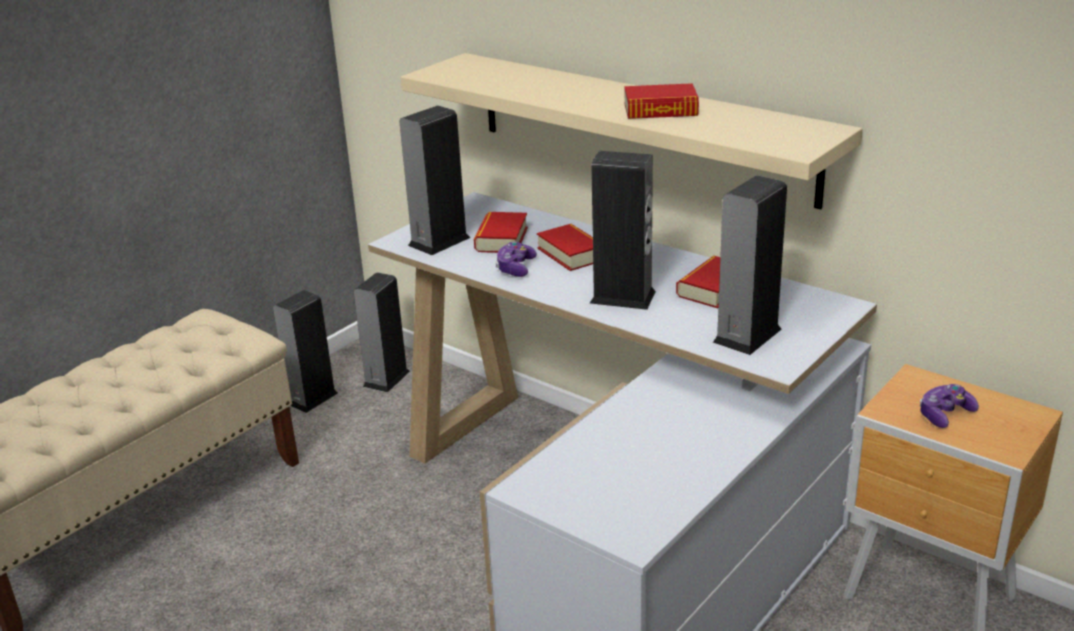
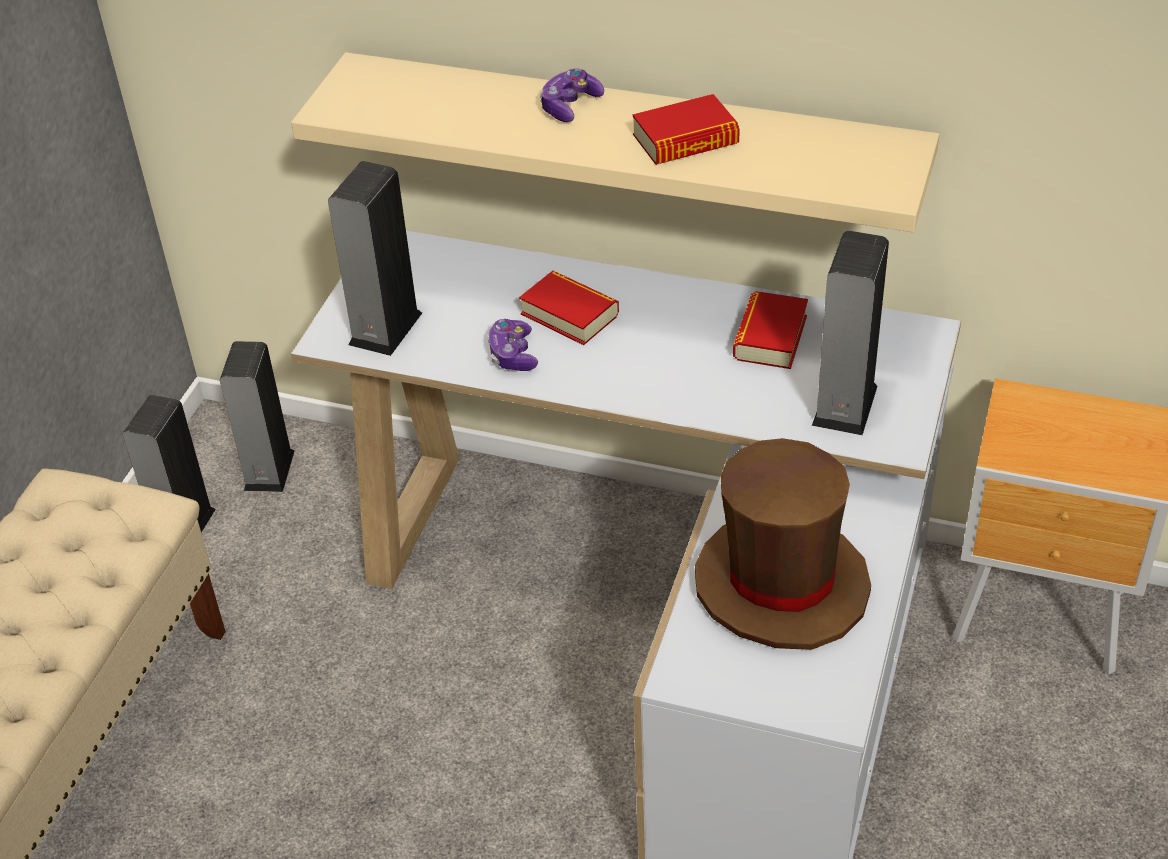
camera: 20 degrees left, 15 degrees up
(501, 239) = (465, 307): book -> none
(622, 297) = (671, 376): speaker -> none
(642, 448) = (781, 584): none -> brown hat
(945, 414) = (1065, 444): game controller -> game controller (570, 106)

